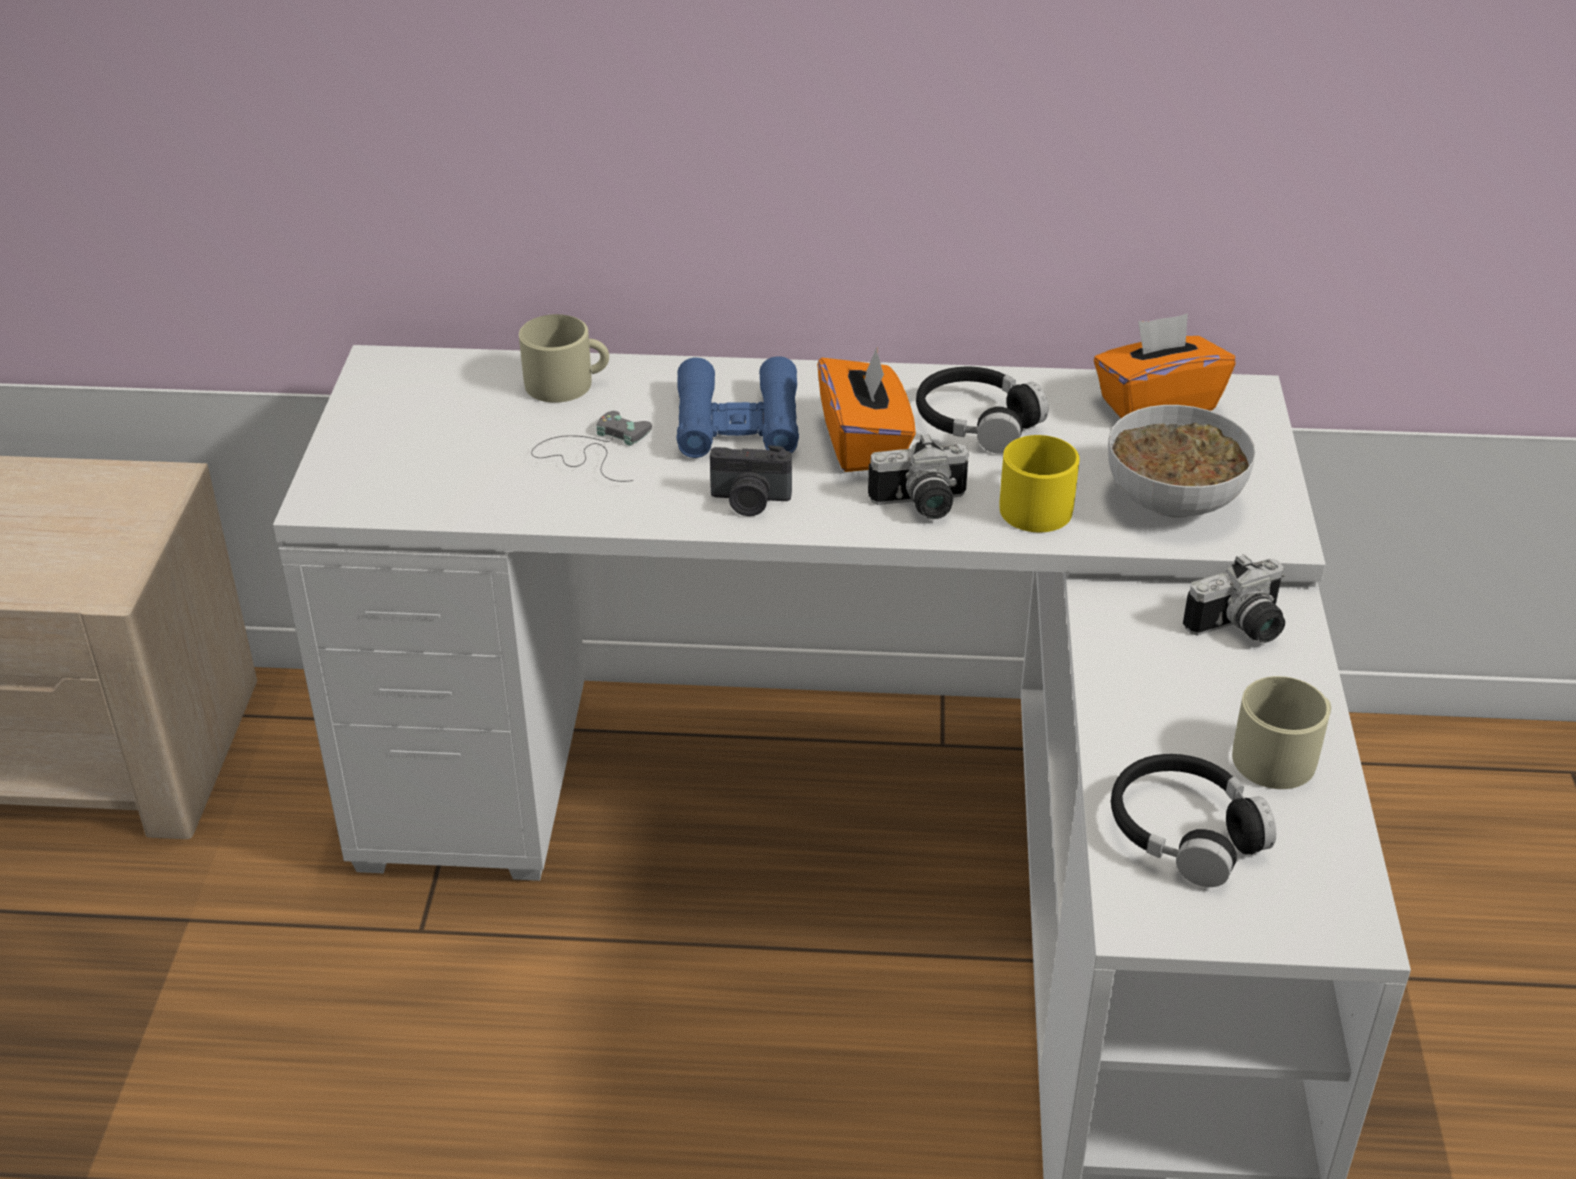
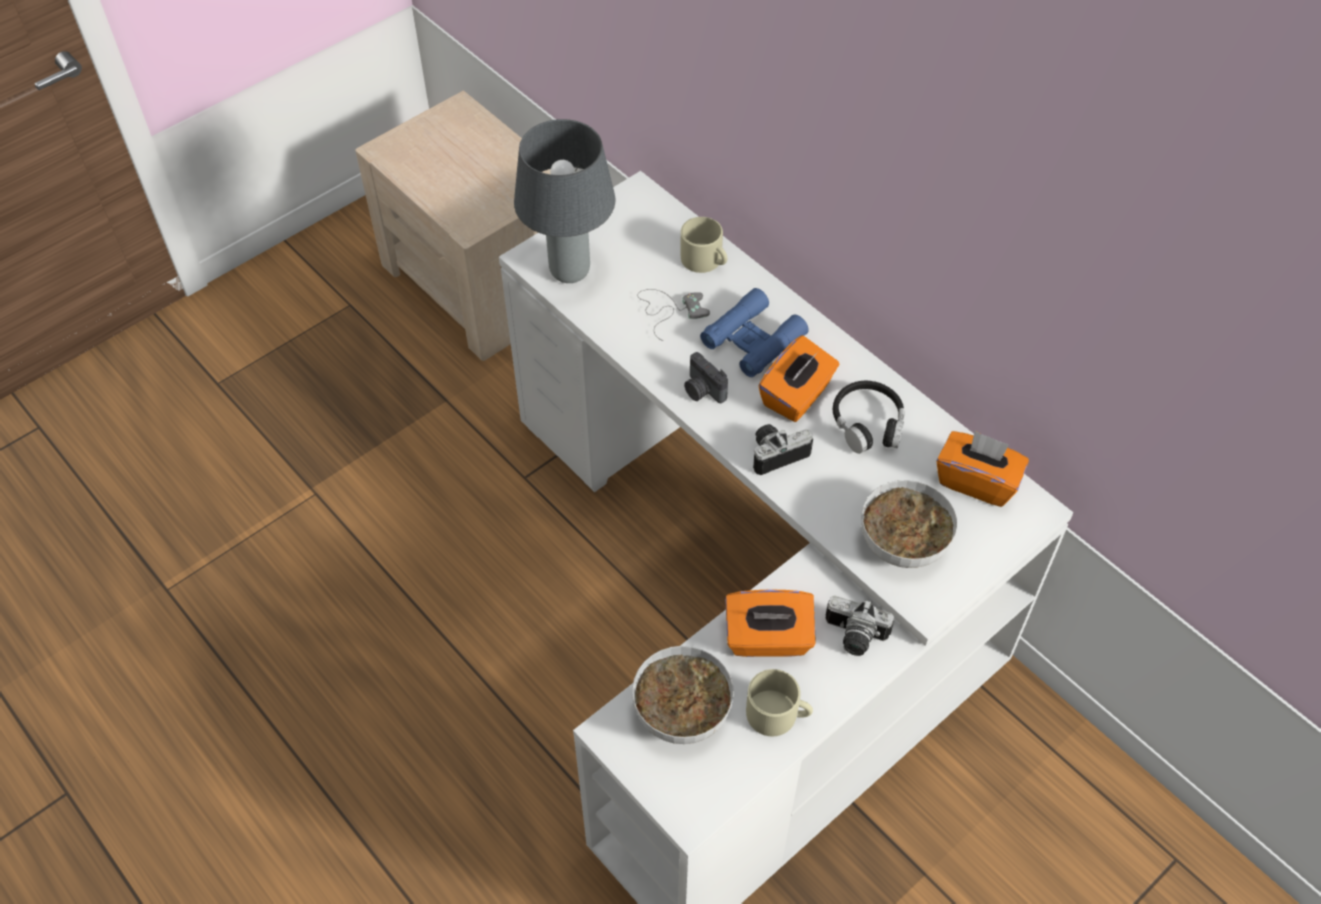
camera: 45 degrees right, 15 degrees up
(404, 484) = (571, 272): none -> grey table lamp
(921, 506) = (776, 452): camera -> camera turned 120 degrees clockwise
(1037, 504) = (831, 493): yellow mug -> none
(1163, 694) = (768, 639): none -> orange tissue box
(1185, 832) = (683, 711): black headphones -> bowl

